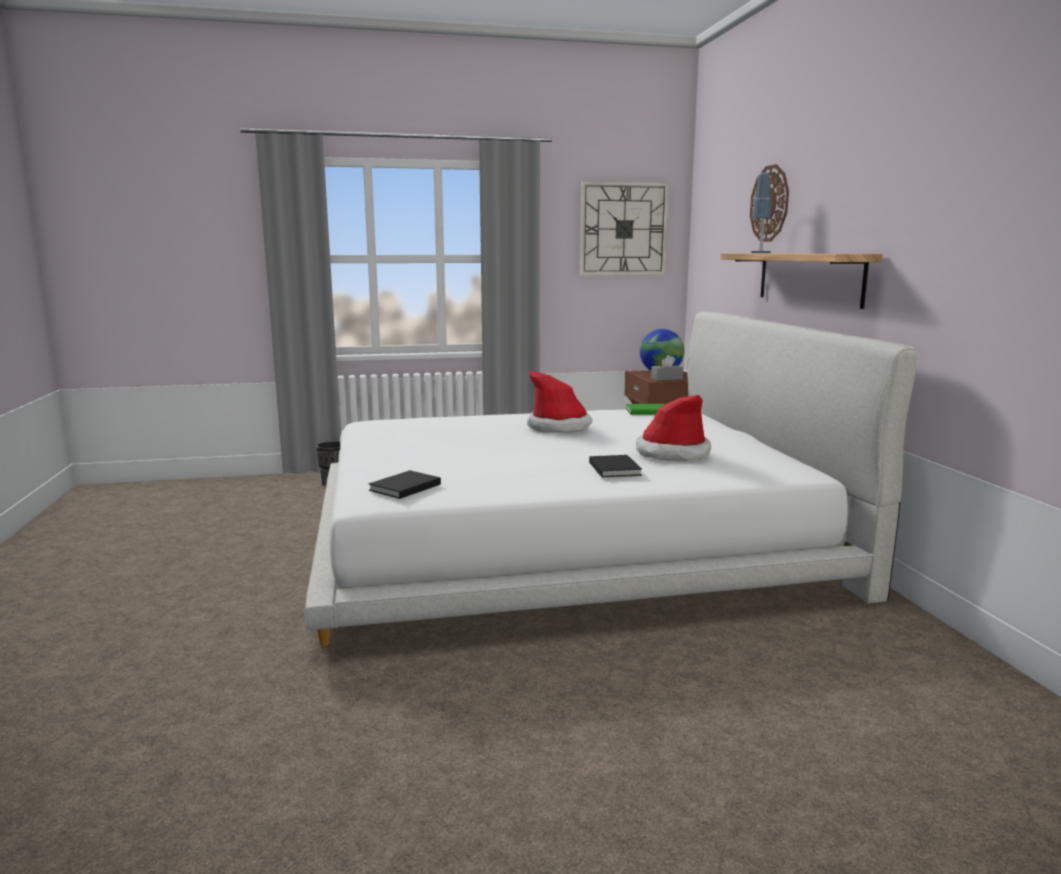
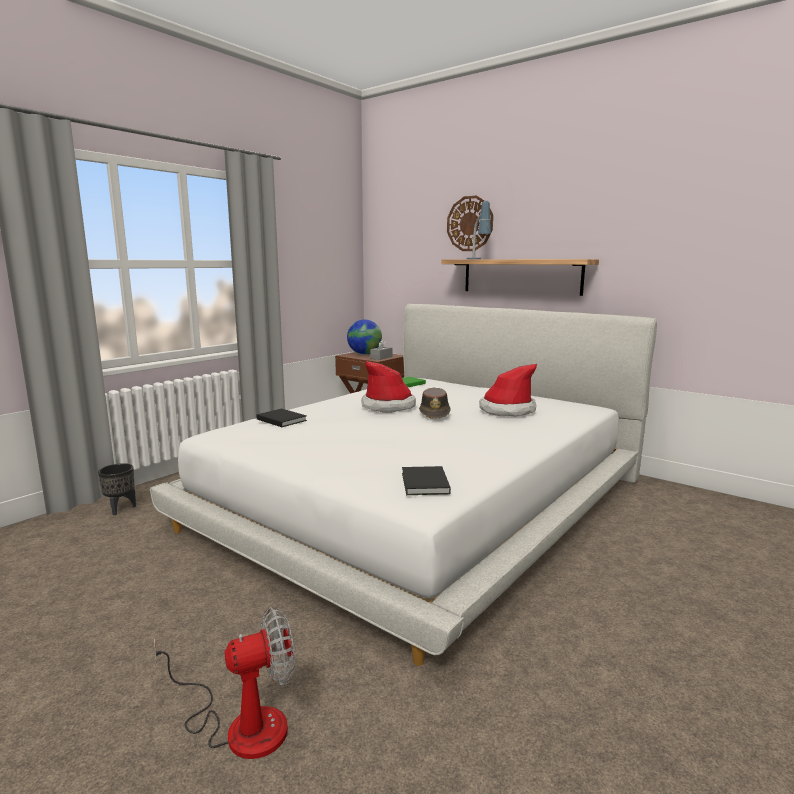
camera: 40 degrees left, 0 degrees up
(180, 624) = (240, 724): none -> fan
(583, 441) = (435, 413): none -> brown hat
(615, 468) = (508, 428): black book -> black book (281, 419)
(623, 229) = (325, 239): wall clock -> none

